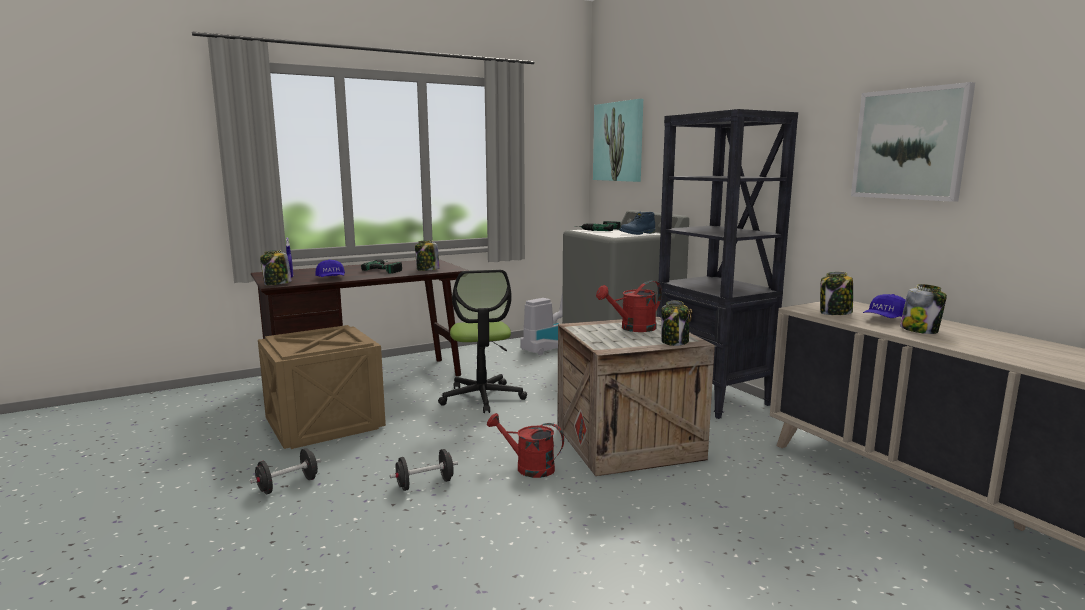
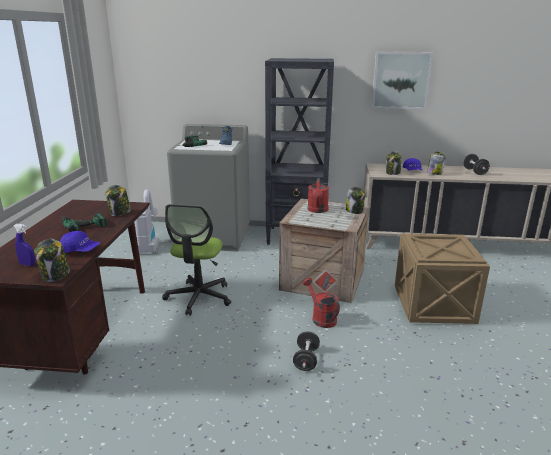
camera: 55 degrees left, 10 degrees up
(288, 485) = (247, 422): black dumbbell -> black dumbbell (474, 172)
(326, 423) = (150, 376): crate -> crate (433, 304)
(482, 397) = (199, 297): office chair -> office chair turned 75 degrees clockwise
(528, 467) = (321, 318): red watering can -> red watering can turned 90 degrees clockwise
(618, 141) = (156, 69): picture -> none

